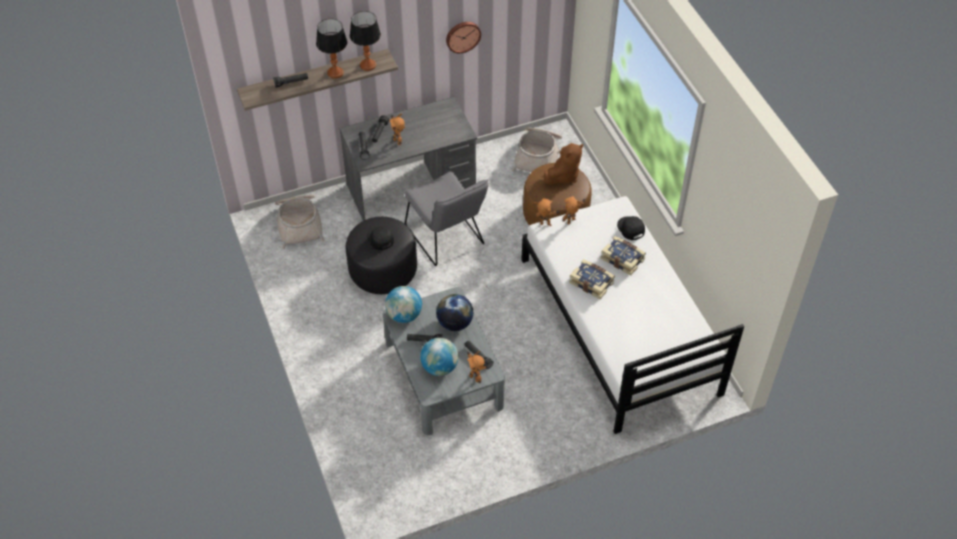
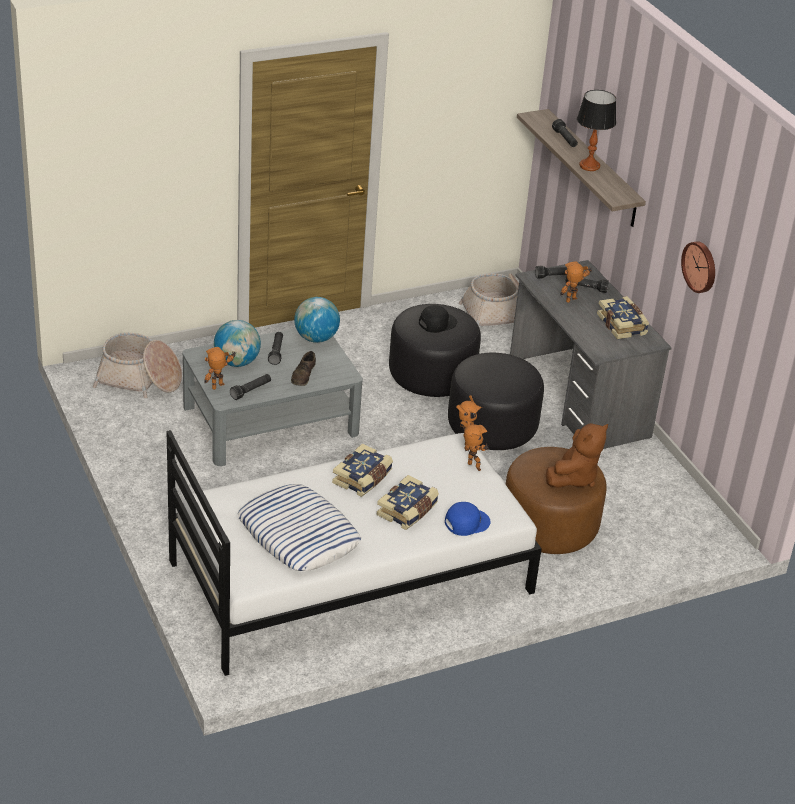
camera: 85 degrees right, 15 degrees down
(367, 65) = (609, 186): table lamp -> none
(428, 118) = (622, 325): none -> book
(447, 238) = (492, 427): grey chair -> black ottoman
(455, 323) = (303, 375): globe -> brown shoe
(538, 156) = (665, 515): basket -> basket (139, 380)
(563, 176) = (574, 477): brown plush toy -> brown plush toy turned 90 degrees counterclockwise
(630, 229) = (466, 522): black cap -> blue cap
(656, 320) = (298, 535): none -> pillow

